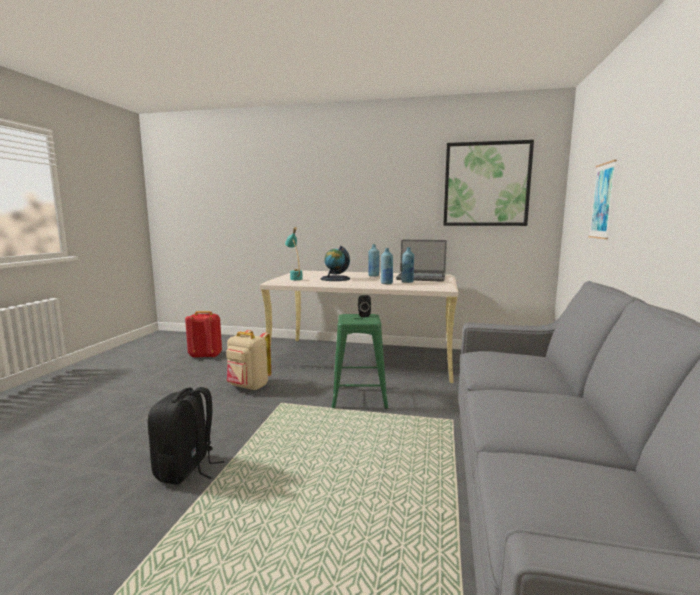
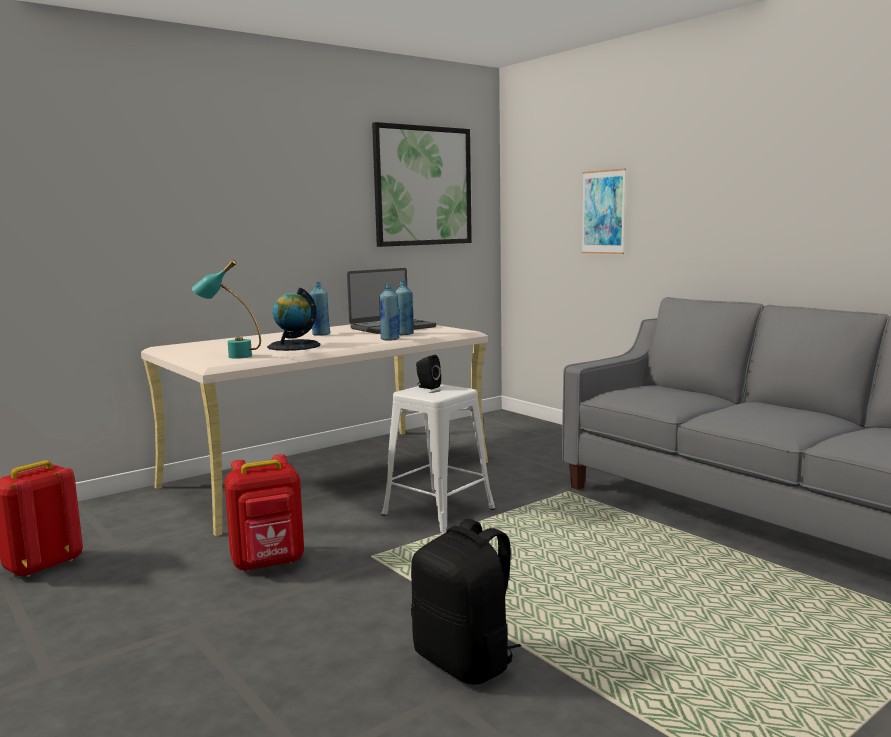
camera: 50 degrees left, 0 degrees up
(248, 387) = (269, 563): beige backpack -> red backpack
(359, 397) = (438, 511): green stool -> white stool

